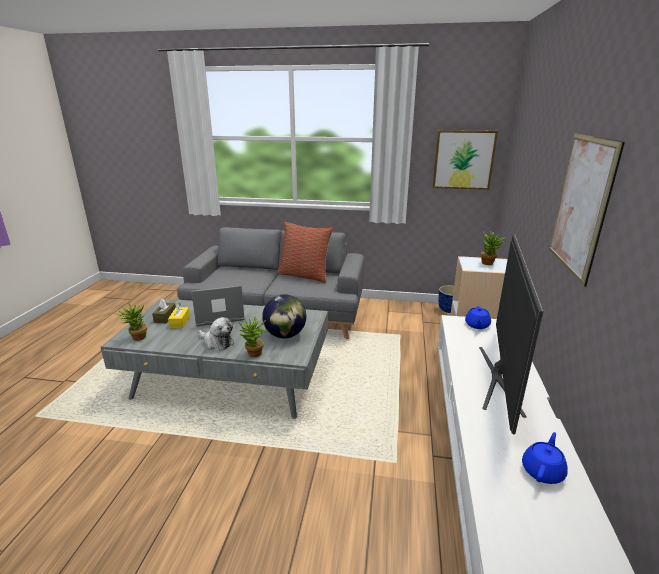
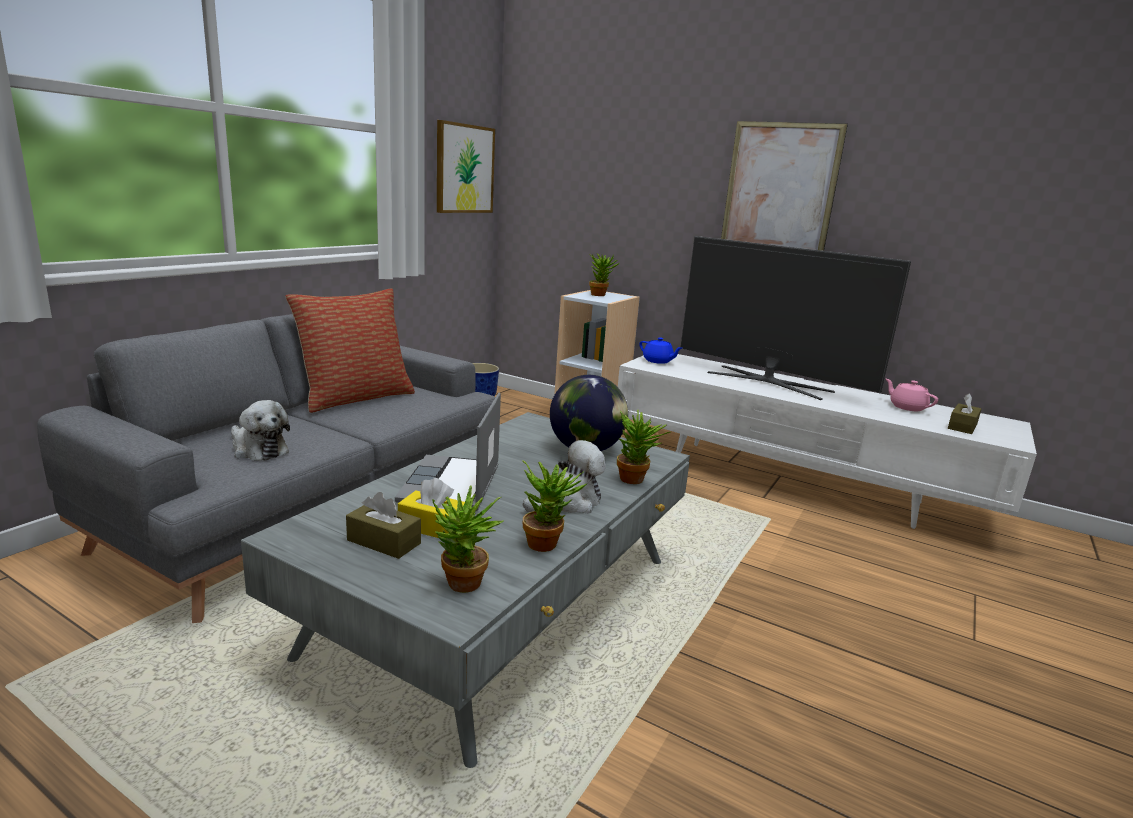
camera: 70 degrees left, 5 degrees down
(175, 346) = (548, 543): none -> potted plant
(233, 278) = (258, 449): none -> plush toy
(522, 516) = (962, 426): none -> brown tissue box
(543, 471) = (907, 407): blue teapot -> pink teapot

